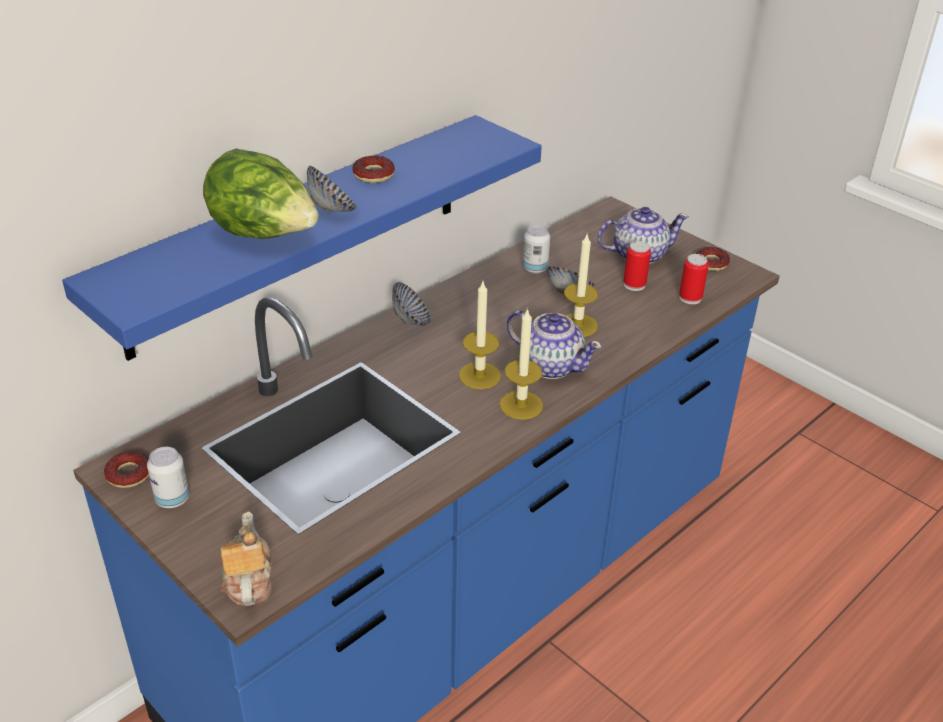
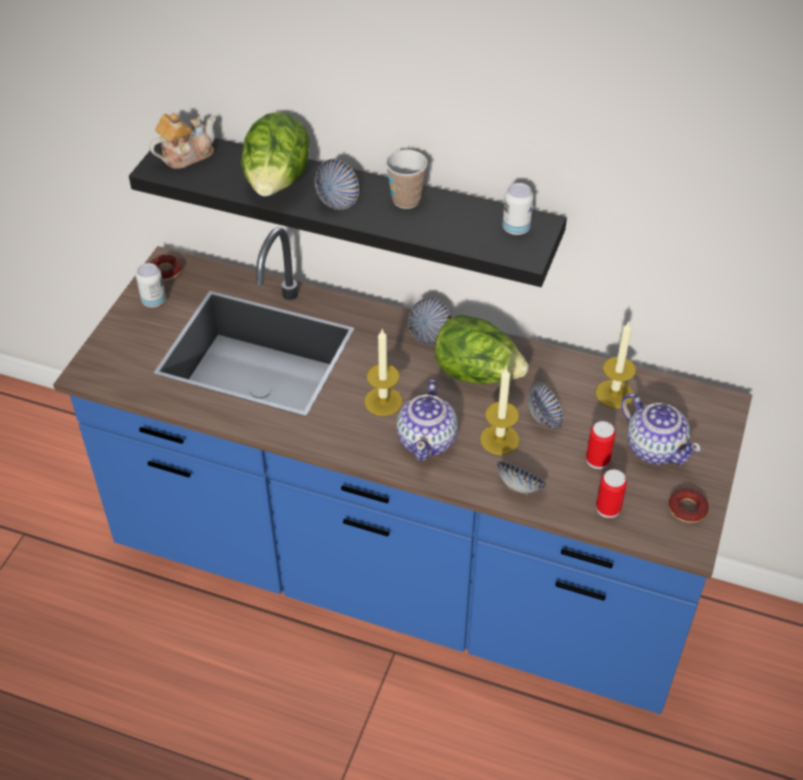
camera: 65 degrees right, 10 degrees up
(248, 580) = (100, 368): teapot -> teapot (186, 155)
(300, 232) = (361, 206): blue shelf -> black shelf
(373, 175) = (406, 200): donut -> cup
(488, 311) = (477, 374): none -> lettuce
(521, 405) = (361, 439): candle -> candle (614, 394)
(535, 268) = (567, 382): can -> can (516, 228)
(640, 333) = (519, 487): none -> bowl

